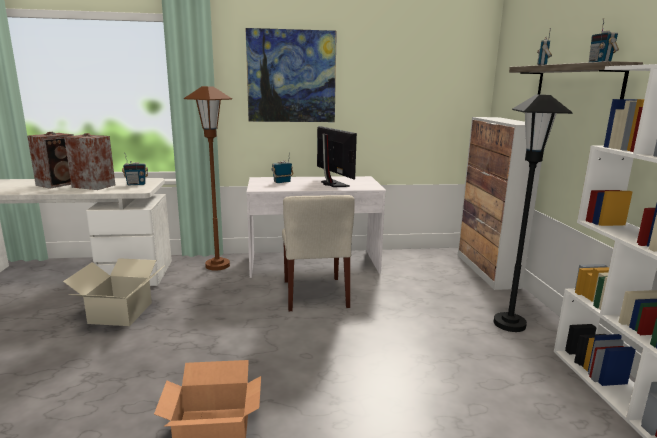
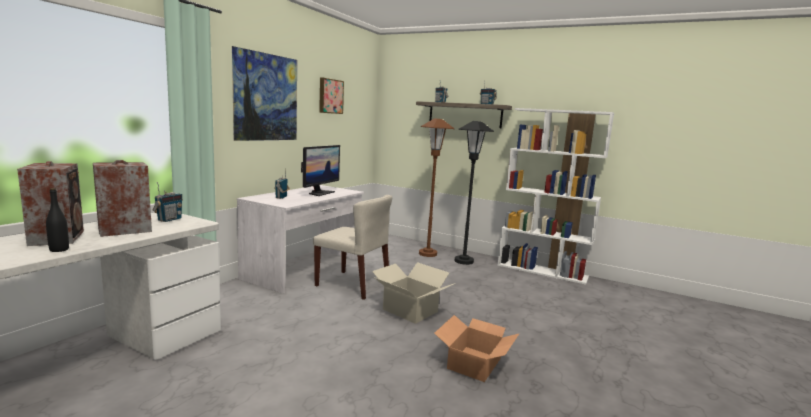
camera: 55 degrees left, 5 degrees down
(33, 190) = (59, 250): none -> black bottle
(121, 312) = (246, 360): cardboard box -> cardboard box (410, 310)
(217, 265) = (231, 296): brown floor lamp -> brown floor lamp (427, 254)
(332, 184) = (320, 193): monitor -> monitor turned 105 degrees clockwise
(394, 69) = (330, 96): none -> picture
(487, 270) = (403, 241): cabinet -> none

